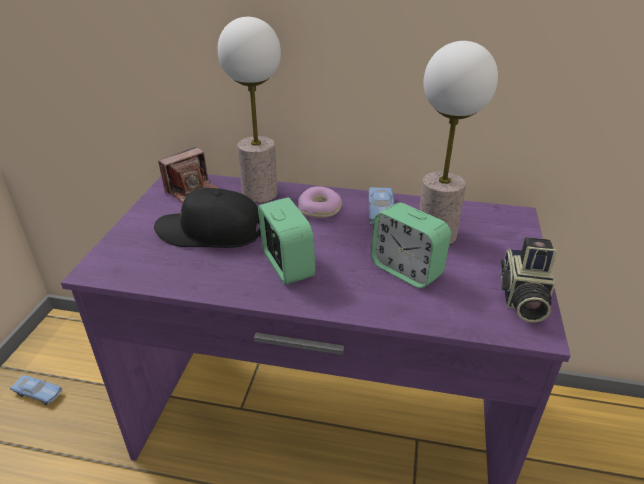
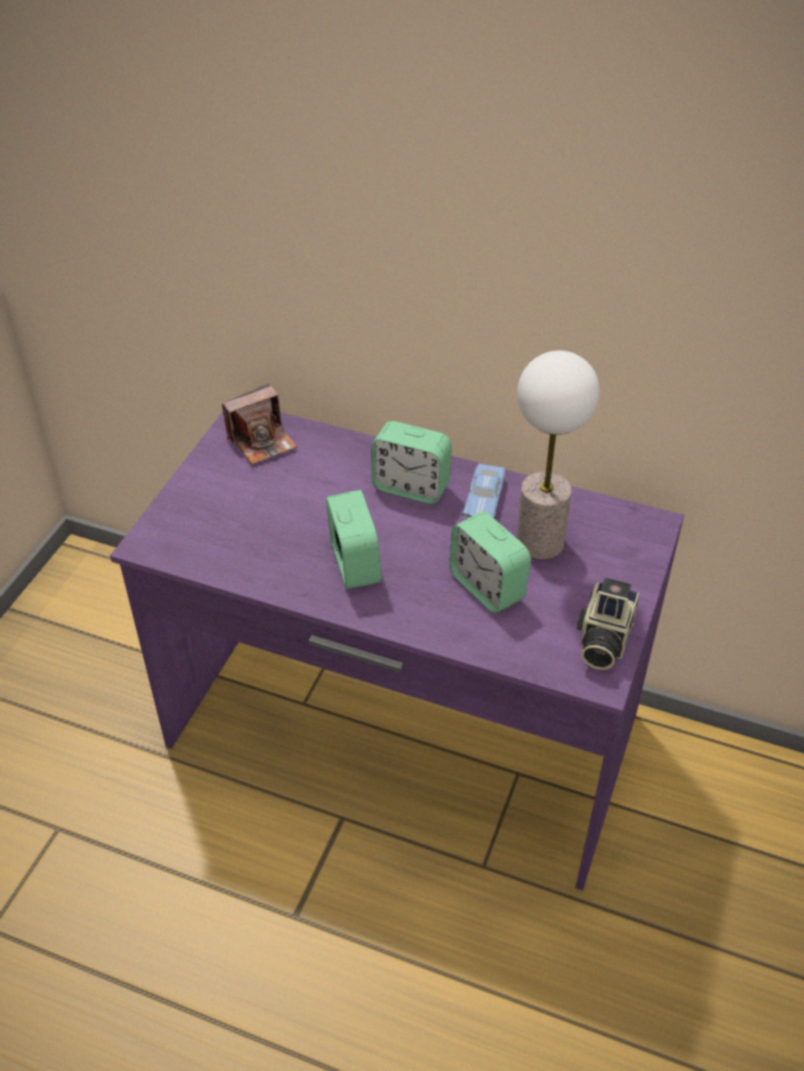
camera: 10 degrees right, 10 degrees up
(38, 393) = (56, 650): blue toy car -> none
(210, 232) = (275, 506): black cap -> none
(259, 194) = (342, 454): table lamp -> none
(320, 209) = (411, 487): donut -> alarm clock

